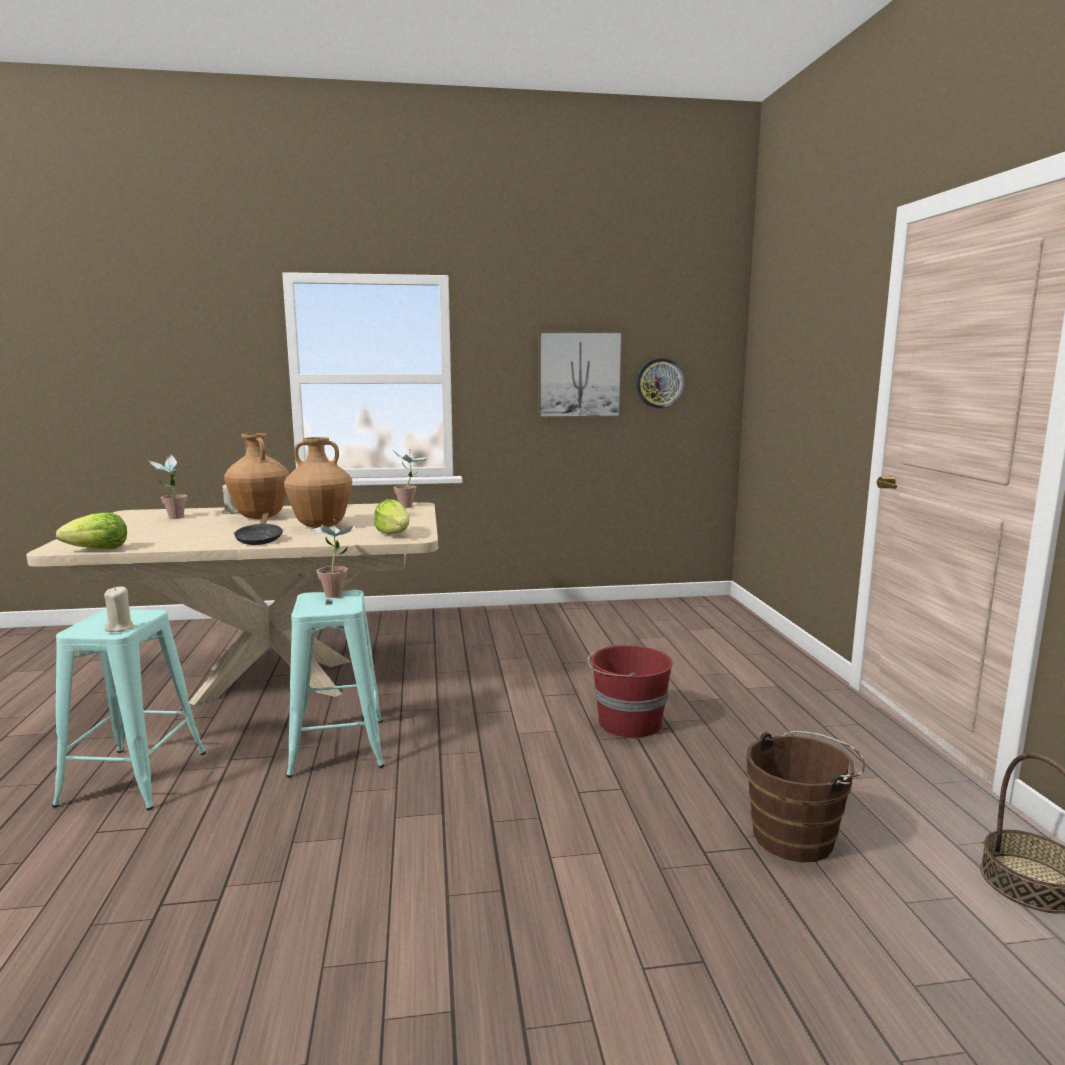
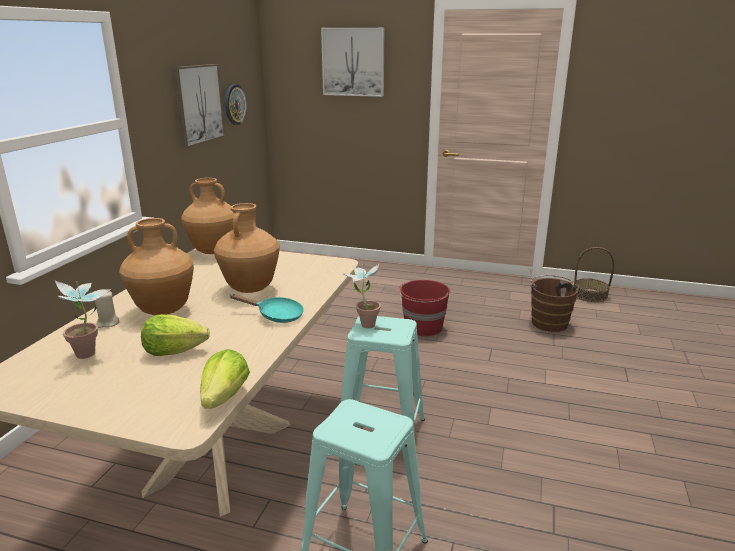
camera: 65 degrees left, 10 degrees up
(120, 628) = (389, 421): beige candle -> none
(260, 539) = (276, 315): black frying pan -> turquoise frying pan
(394, 534) = (319, 268): lettuce -> lettuce (174, 351)
(410, 506) = (213, 251): potted plant -> brown vase
(811, 327) = (353, 62): none -> picture

